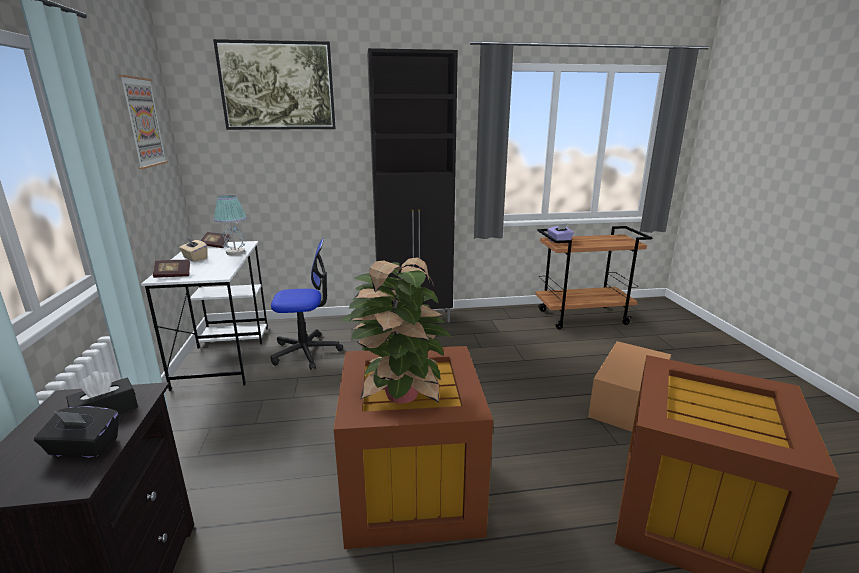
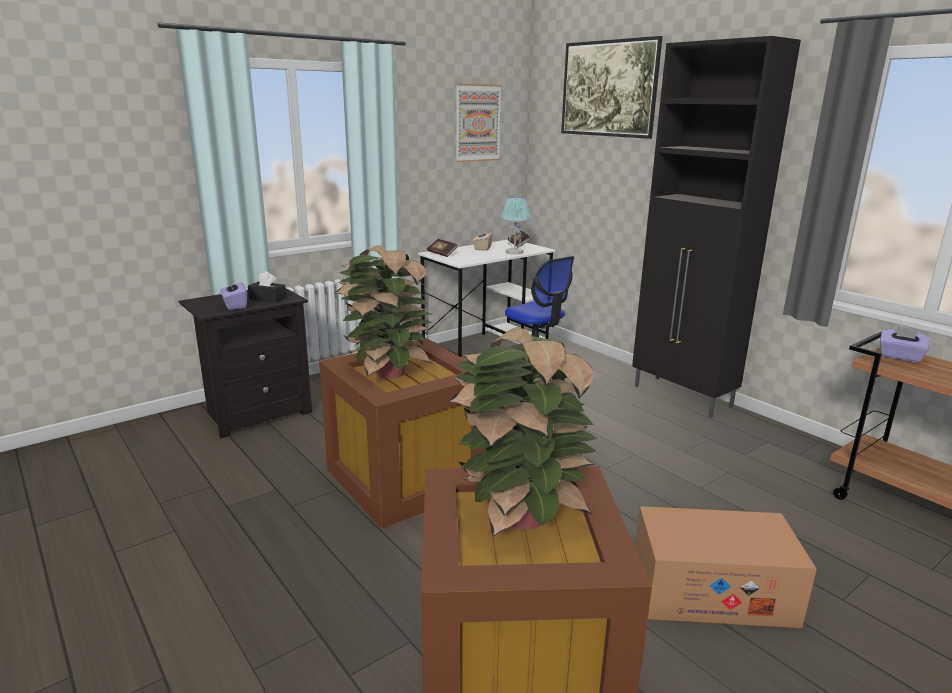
camera: 60 degrees right, 0 degrees up
(84, 448) = (234, 305): black tissue box -> purple tissue box
(704, 406) = (519, 515): none -> potted plant

